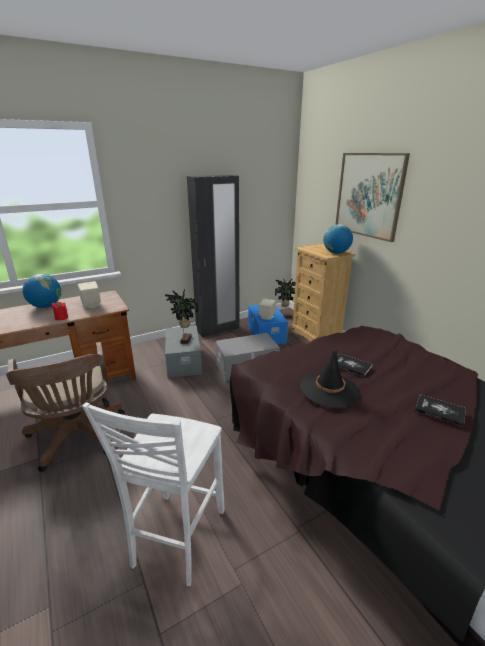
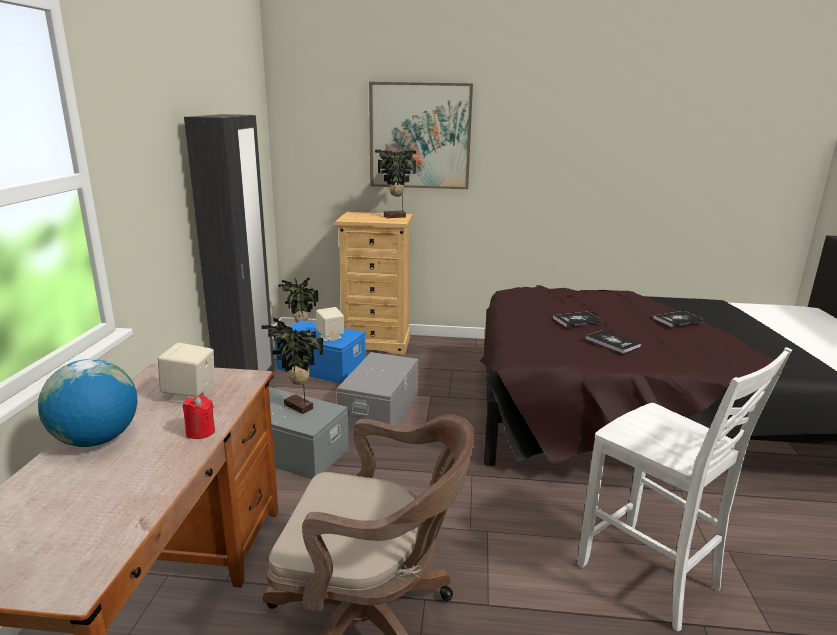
camera: 55 degrees left, 5 degrees down
(329, 390) = (612, 342): black hat -> book
(336, 253) = (395, 217): globe -> potted plant

